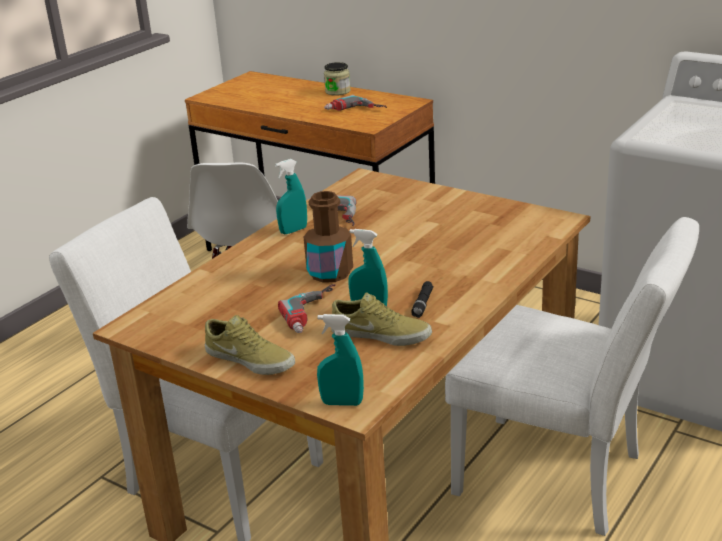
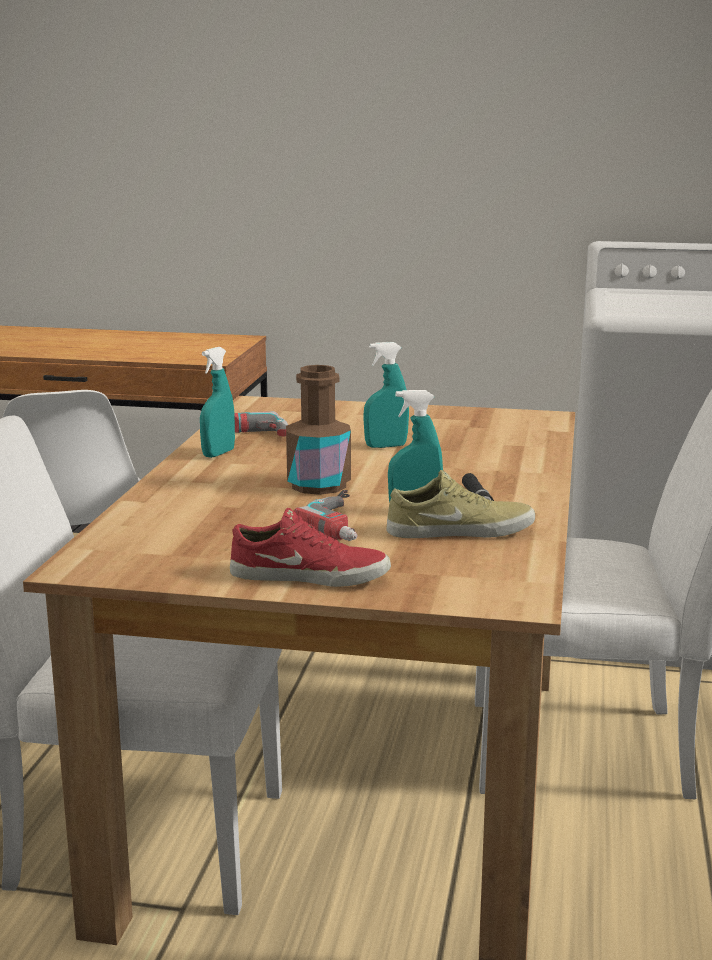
camera: 25 degrees left, 10 degrees down
(251, 359) = (310, 575): beige shoe -> red shoe
(337, 91) = (131, 335): jar -> none
(342, 403) = (492, 599): turquoise spray bottle -> turquoise spray bottle (386, 446)
(354, 111) = (175, 349): power drill -> none

